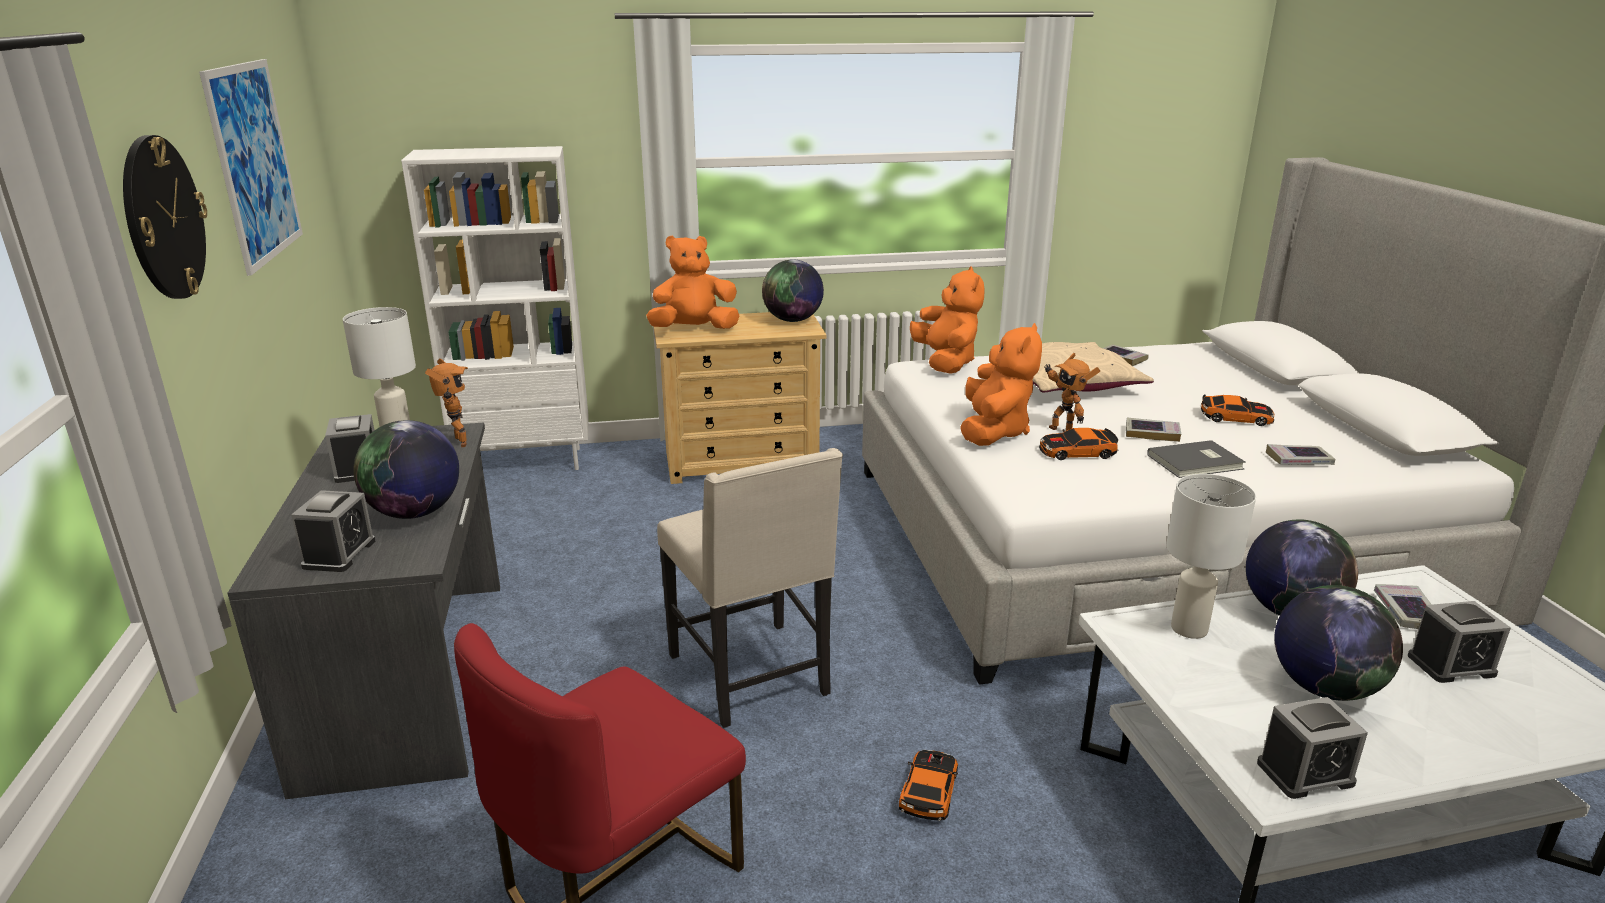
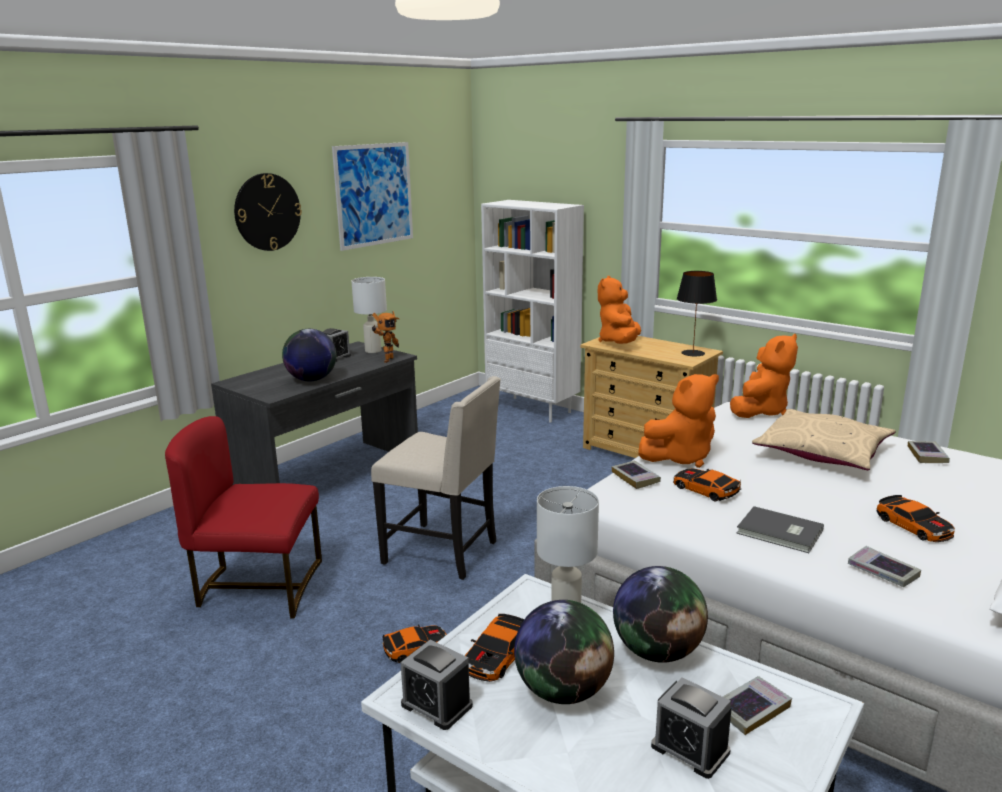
camera: 50 degrees right, 5 degrees down
(339, 554) = (260, 384): alarm clock -> none
(694, 329) = (619, 342): orange plush toy -> orange plush toy turned 105 degrees counterclockwise
(752, 676) = (443, 552): beige chair -> beige chair turned 90 degrees counterclockwise
(792, 320) = (693, 353): globe -> black table lamp
(1062, 429) = (733, 474): toy robot -> none
(1152, 433) = (798, 504): book -> book (635, 478)
(1232, 697) = (498, 655): none -> toy car

